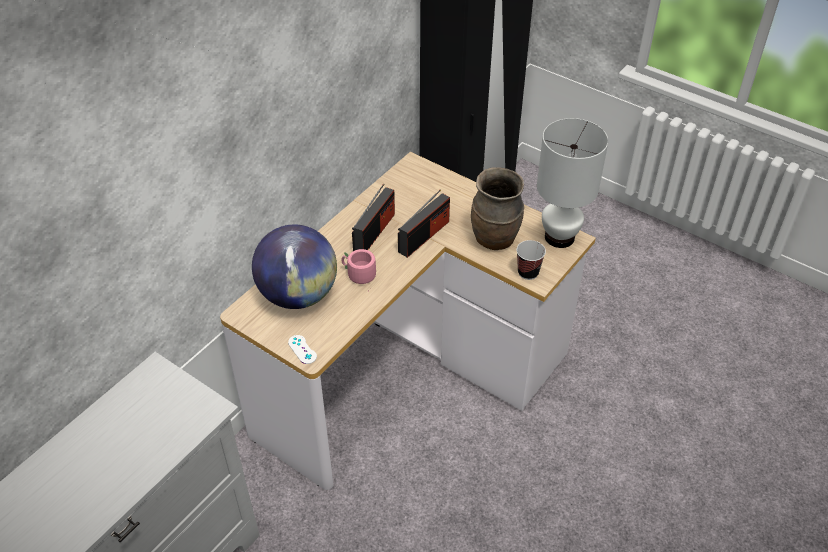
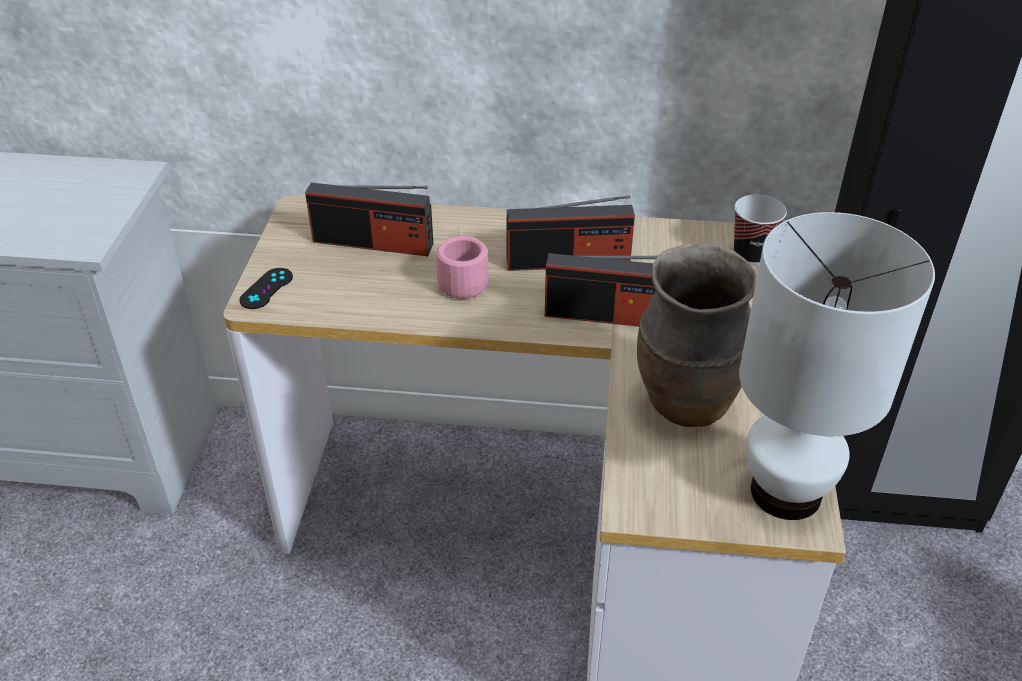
camera: 60 degrees right, 5 degrees down
(298, 295) = (373, 243): globe -> radio
(302, 349) = (266, 289): white game controller -> black game controller
(528, 272) = (644, 481): cup -> cup (751, 255)

